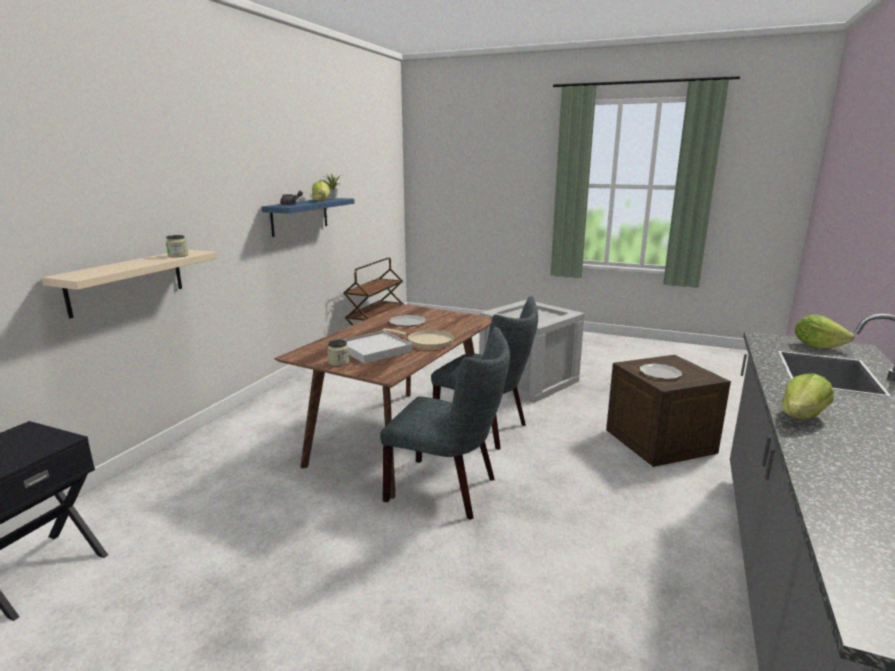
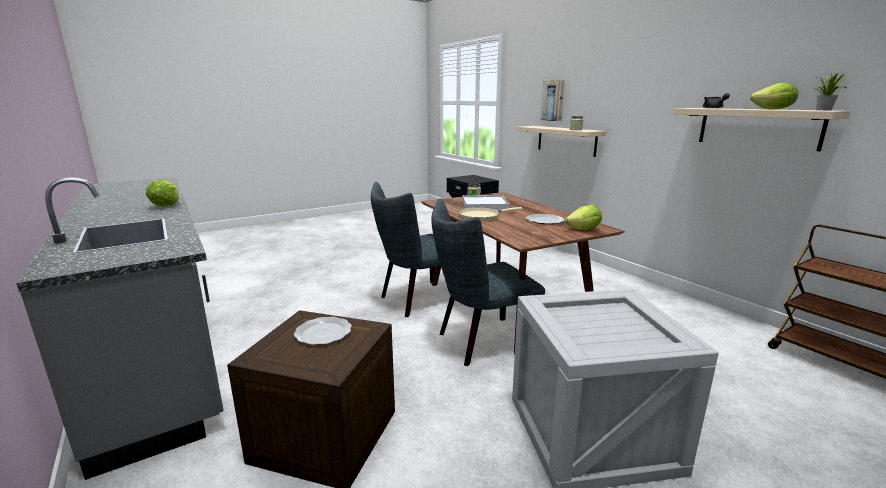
camera: 125 degrees right, 0 degrees up
(78, 220) = (553, 100): none -> picture
(300, 216) = (758, 127): blue shelf -> beige shelf
(817, 346) = (114, 256): lettuce -> lettuce (584, 229)

